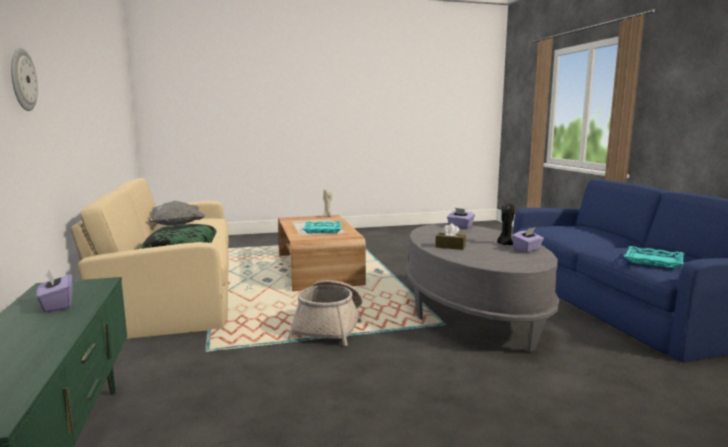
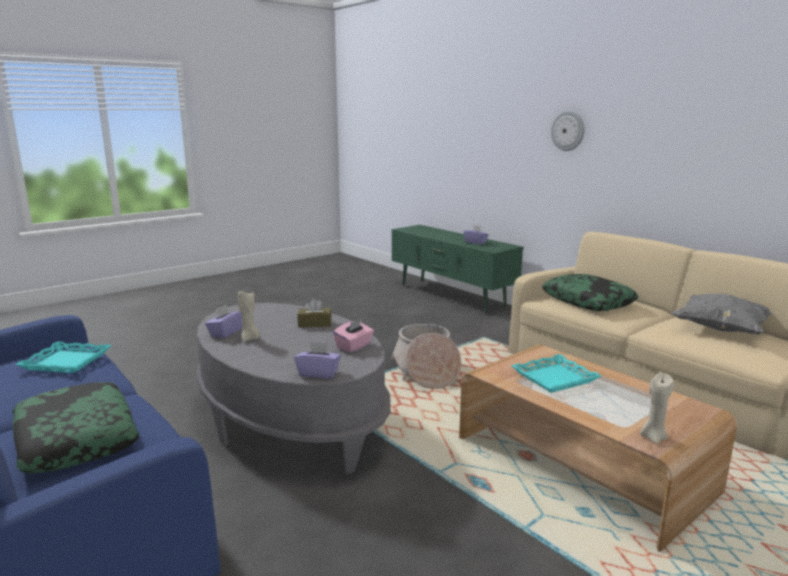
camera: 155 degrees right, 5 degrees up
(430, 233) = (354, 346): none -> pink tissue box
(505, 244) = (250, 339): black candle -> beige candle
(585, 233) = (75, 438): none -> pillow

